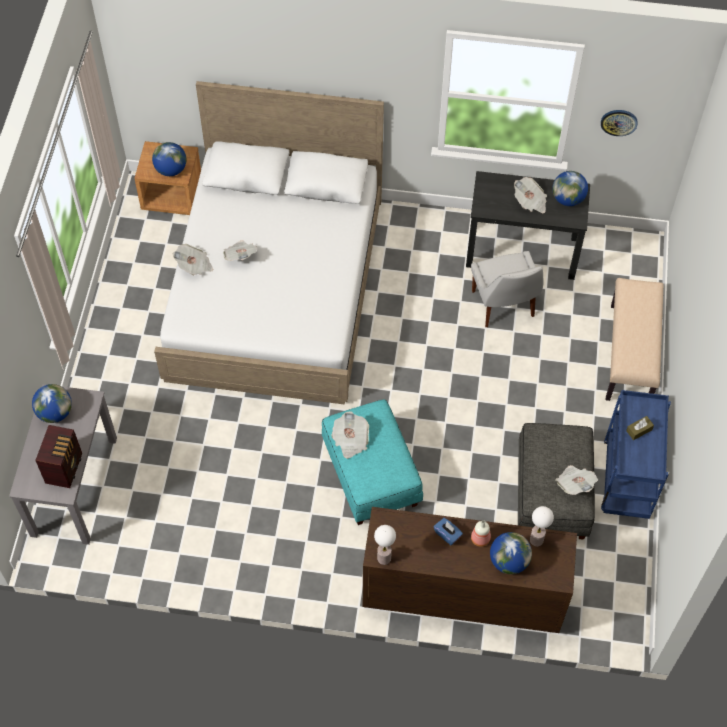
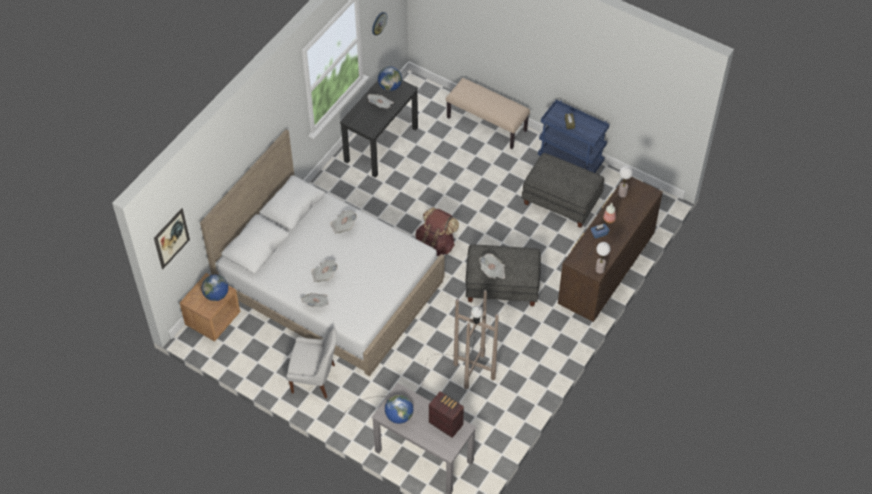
camera: 65 degrees left, 5 degrees down
(145, 59) = (171, 238): none -> picture
(193, 458) = (439, 379): none -> brown floor lamp
(370, 475) = (501, 286): turquoise ottoman -> grey ottoman
(397, 374) = (436, 245): none -> brown backpack
(503, 306) = (416, 170): white chair -> white chair (315, 379)
(508, 561) = (629, 212): globe -> none
(575, 484) = (579, 174): newspaper -> newspaper (343, 226)

